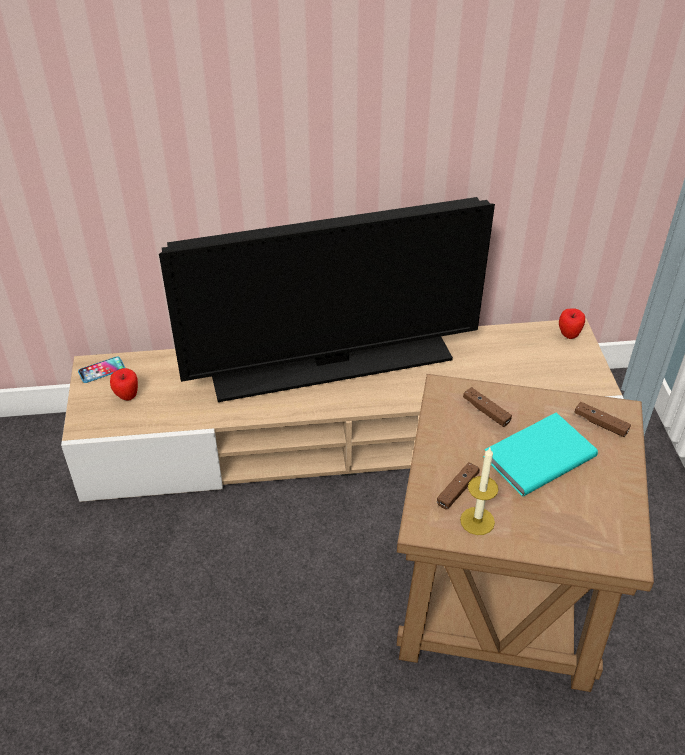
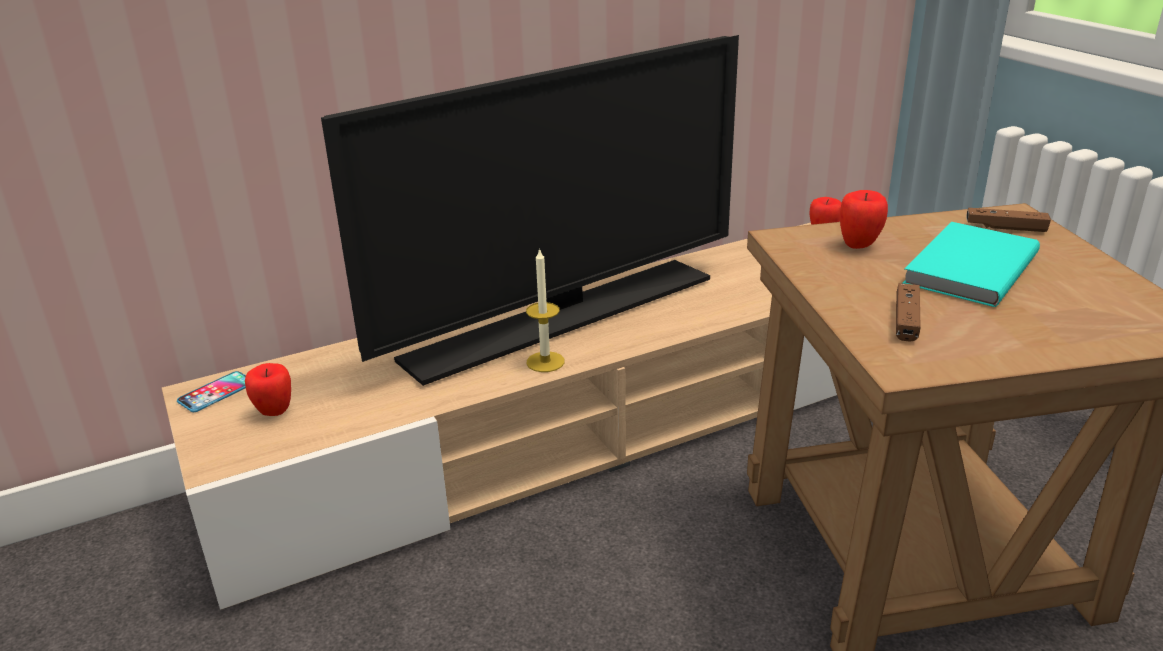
camera: 20 degrees left, 15 degrees down
(477, 521) = (967, 343): candle -> candle (545, 362)
(486, 411) = (859, 245): brown game controller -> apple

